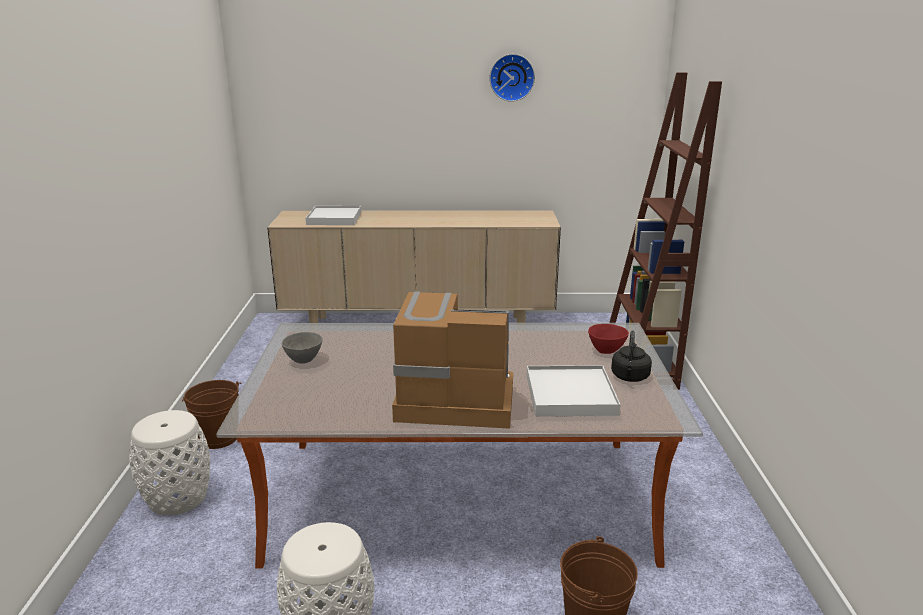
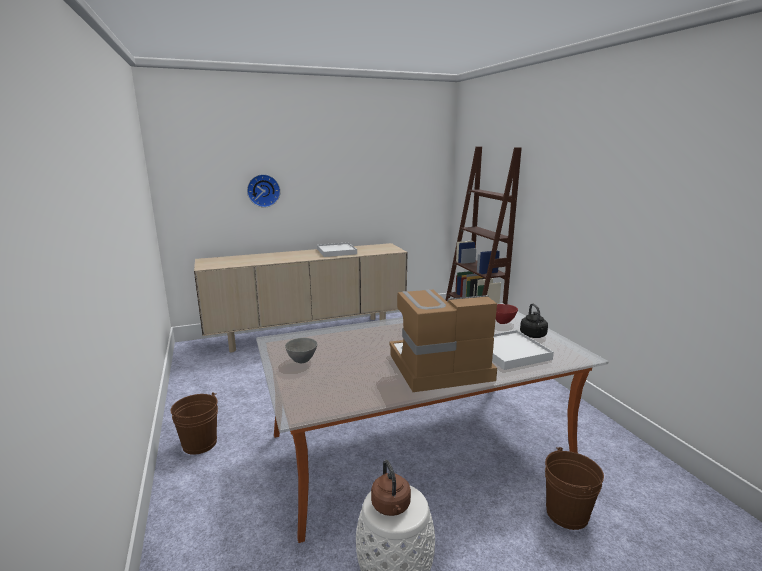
camera: 20 degrees left, 5 degrees down
(178, 498) = (192, 502): white stool -> none
(315, 548) = (391, 507): none -> brown kettle
(334, 218) = (243, 260): white tray -> white tray (336, 251)
(511, 77) = (360, 154): wall clock -> wall clock (263, 190)

